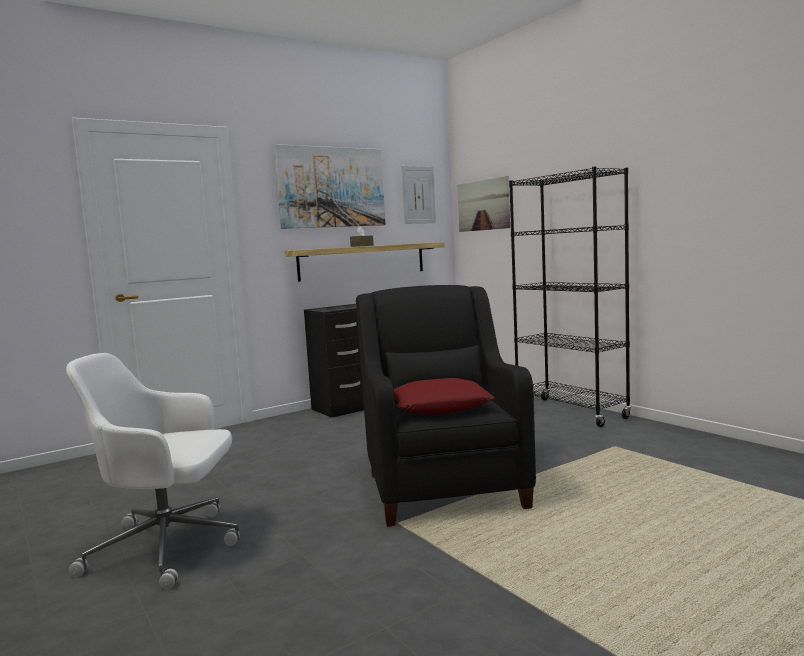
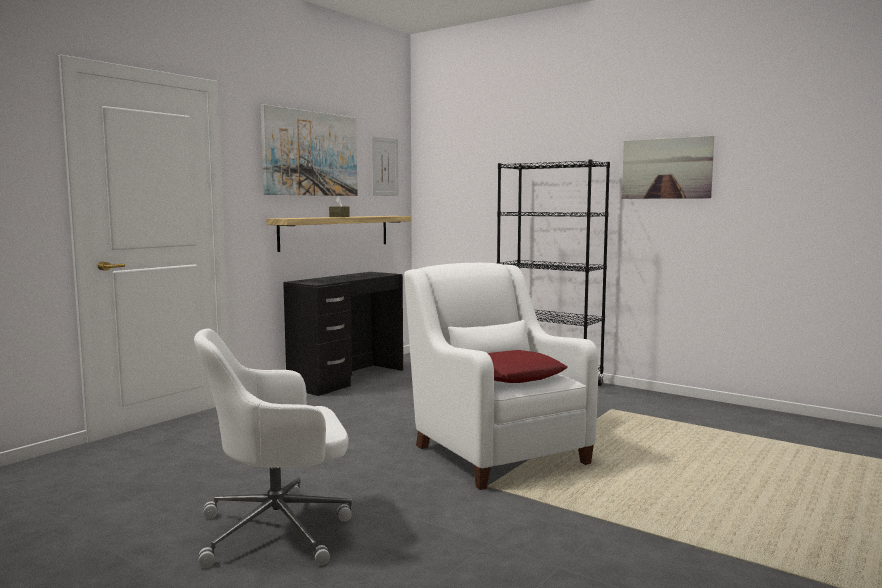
camera: 20 degrees left, 0 degrees up
(443, 485) = (495, 451): black armchair -> white armchair
(483, 205) = (450, 182): picture -> picture (666, 168)

